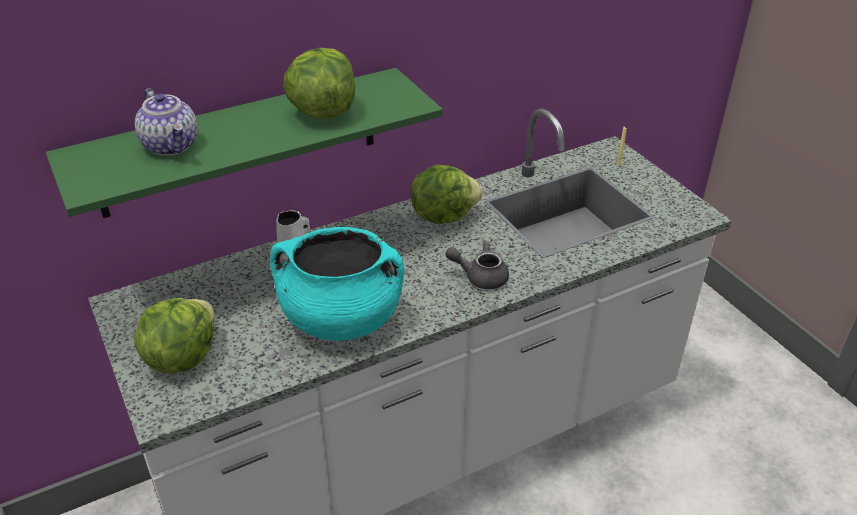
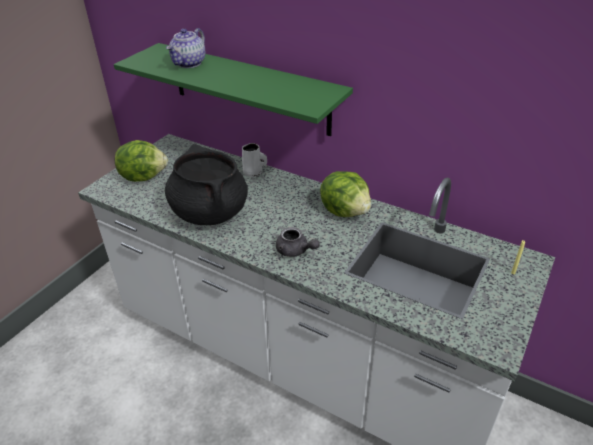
camera: 60 degrees right, 0 degrees up
(322, 111) = (267, 85): lettuce -> none
(341, 318) = (209, 212): turquoise cooking pot -> black cooking pot
(480, 276) = (295, 251): grey teapot -> grey teapot turned 150 degrees clockwise

